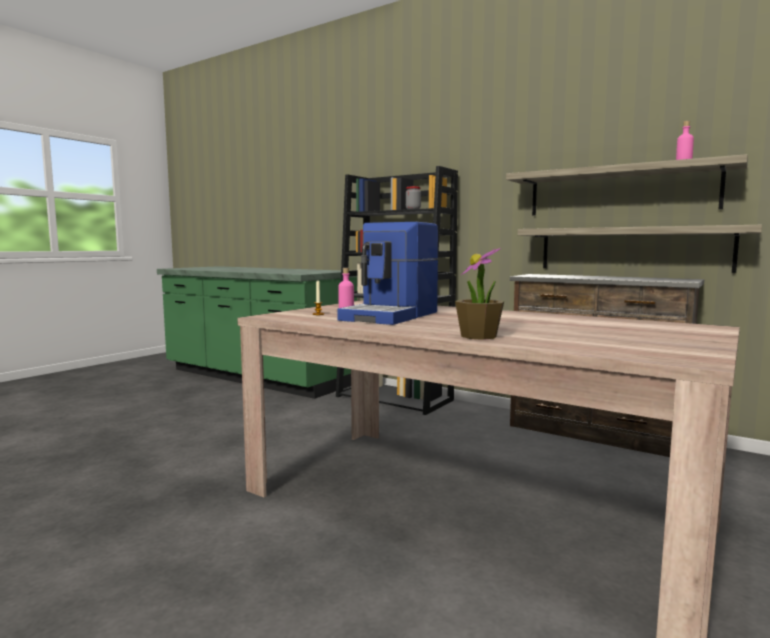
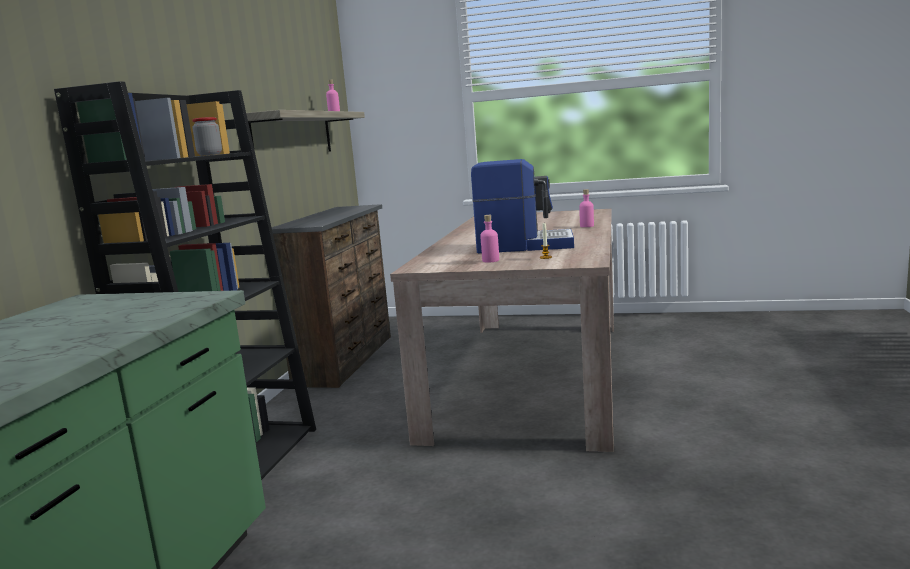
camera: 110 degrees left, 5 degrees up
(479, 336) = (587, 226): potted plant -> pink bottle
(632, 249) = (306, 189): shelf -> none

